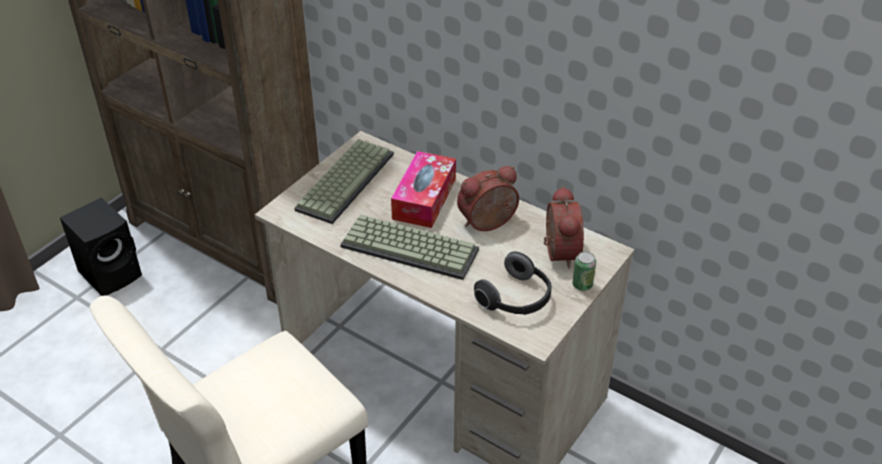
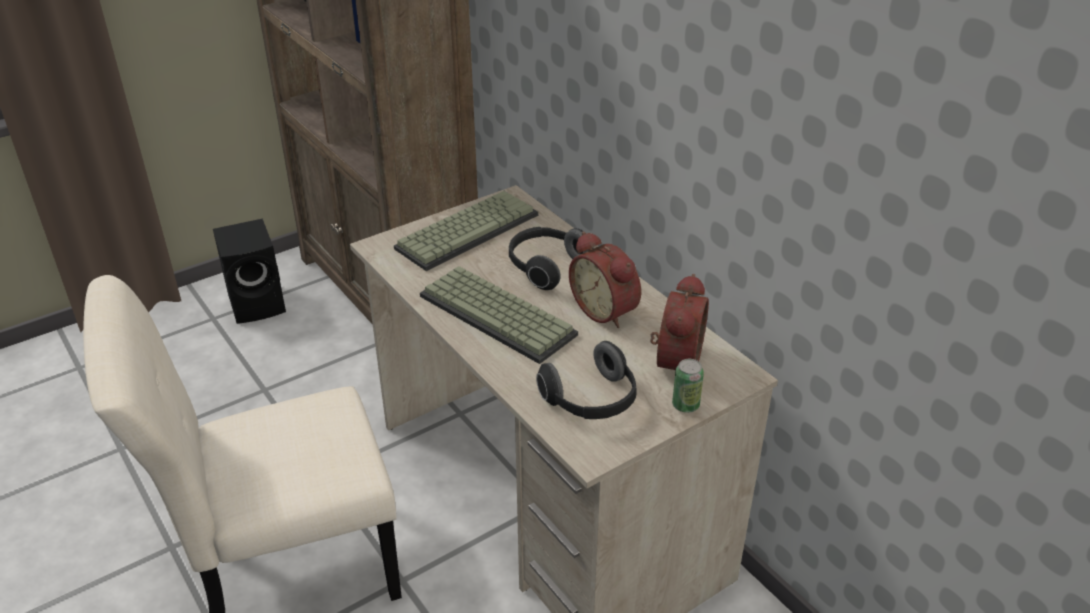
camera: 20 degrees right, 5 degrees down
(424, 199) = (546, 267): tissue box -> headphones
(489, 224) = (606, 310): alarm clock -> alarm clock turned 120 degrees counterclockwise

